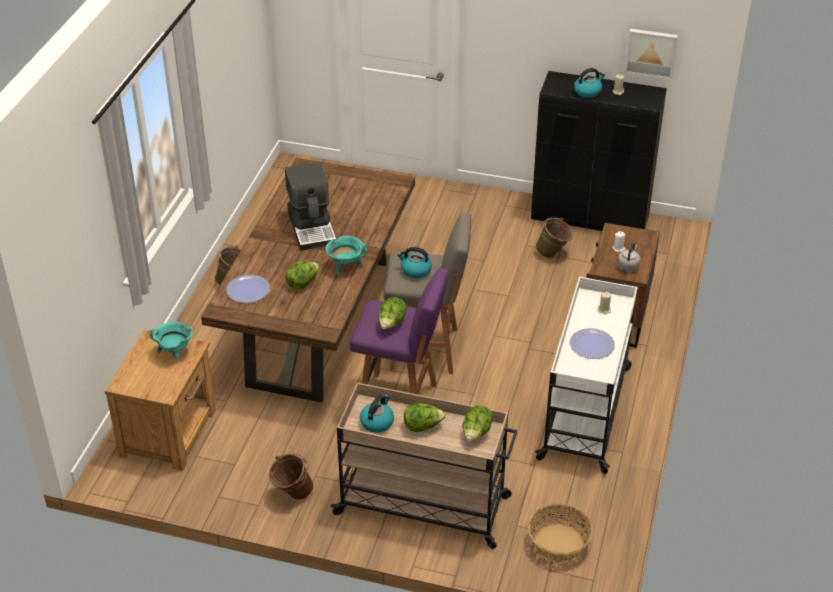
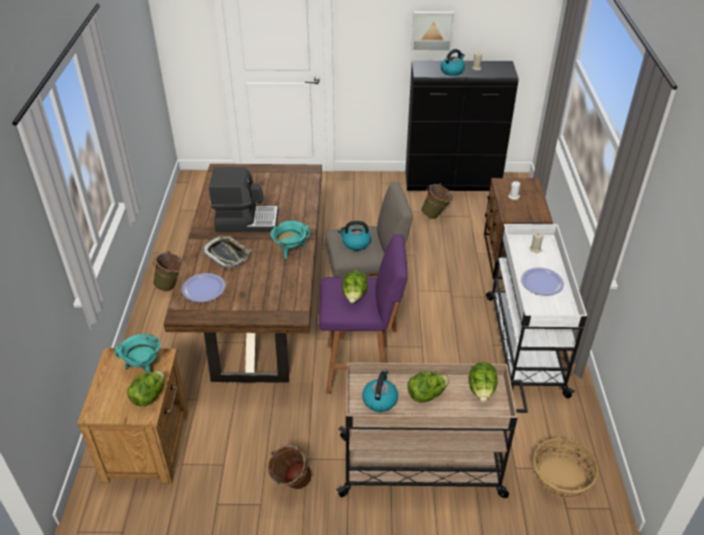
camera: 15 degrees left, 0 degrees up
(281, 260) = (227, 254): none -> tray
(302, 283) = (255, 273): lettuce -> lettuce (149, 396)
(312, 227) = (246, 220): coffee machine -> coffee machine turned 60 degrees counterclockwise
(628, 266) = (529, 209): grey kettle -> none
(651, 52) = (499, 30): picture -> picture (432, 30)

